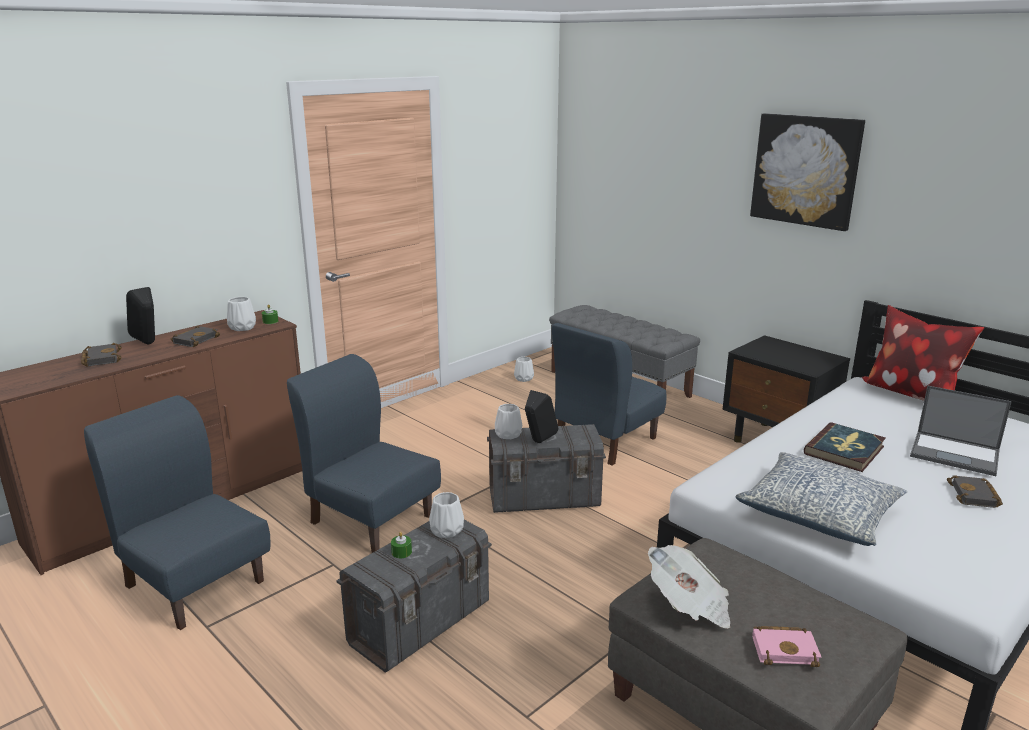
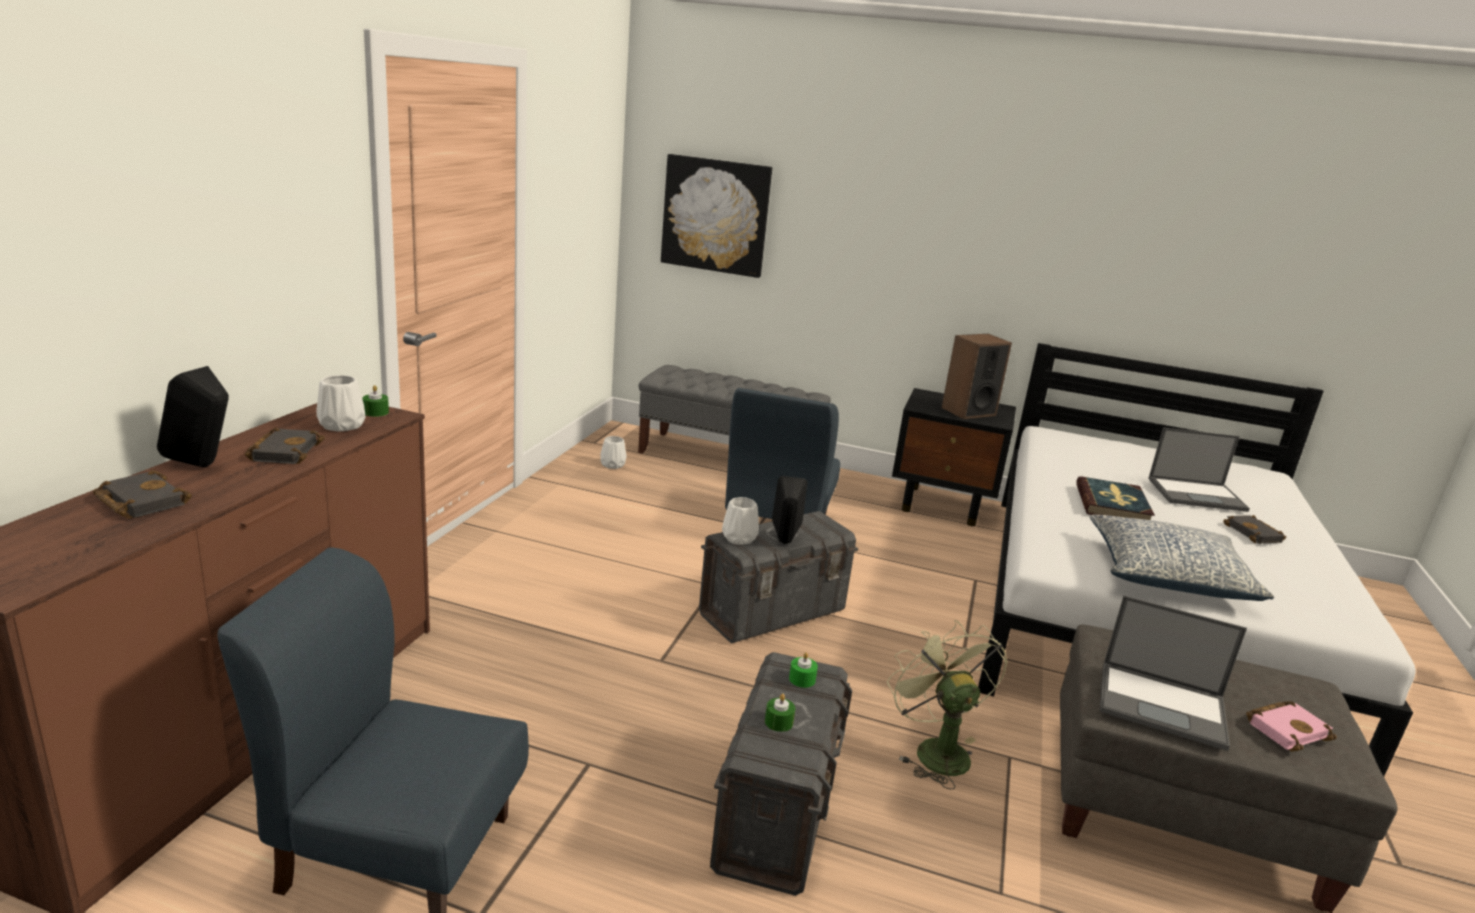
camera: 30 degrees left, 0 degrees up
(371, 518) = (582, 685): blue chair -> none
(447, 531) = (802, 679): white vase -> green candle
(574, 615) = (934, 750): none -> green fan
(689, 605) = (1163, 705): newspaper -> laptop
(791, 358) = (968, 411): none -> speaker
(805, 170) = (970, 200): picture -> picture (716, 215)
(911, 394) = (1094, 439): pillow -> none

